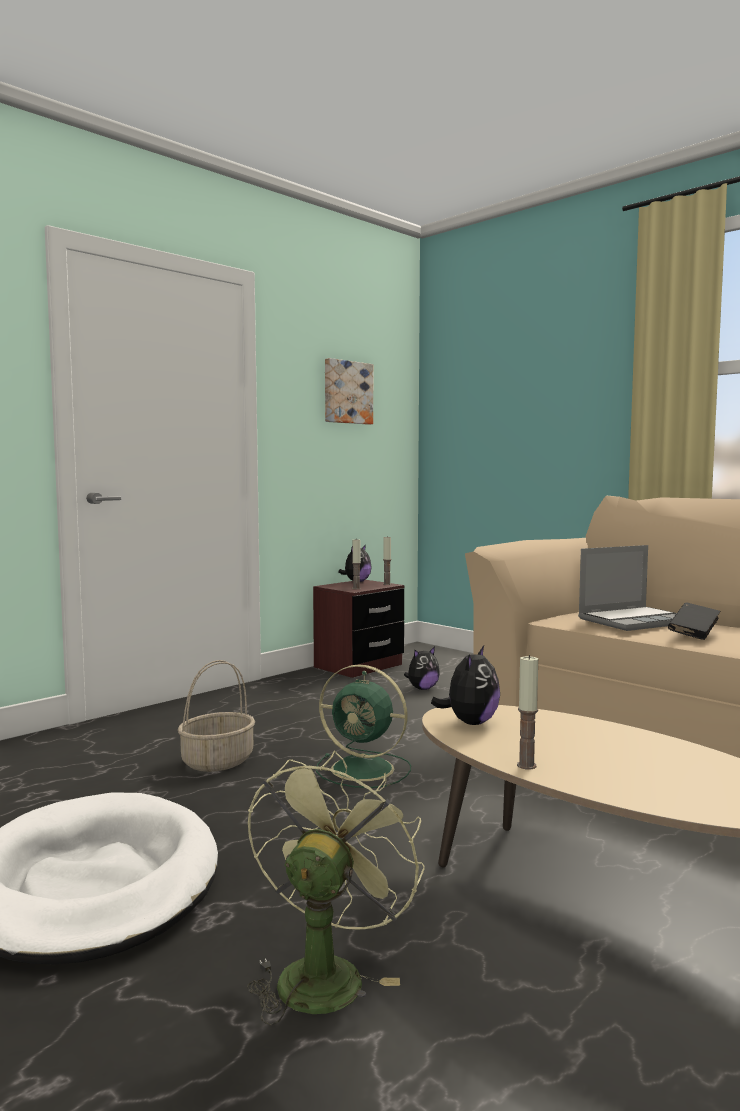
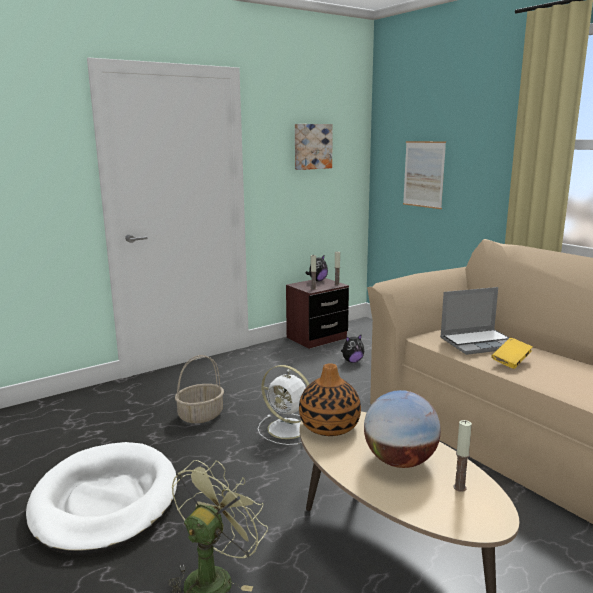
camera: 10 degrees right, 10 degrees up
(365, 769) = (289, 429): green fan -> white fan
(470, 722) = (329, 426): plush toy -> vase
(500, 430) = (423, 174): none -> picture
(526, 765) = (344, 469): candle -> candle (459, 487)
(604, 752) = (400, 461): none -> globe
(693, 634) = (511, 361): black book -> yellow book

